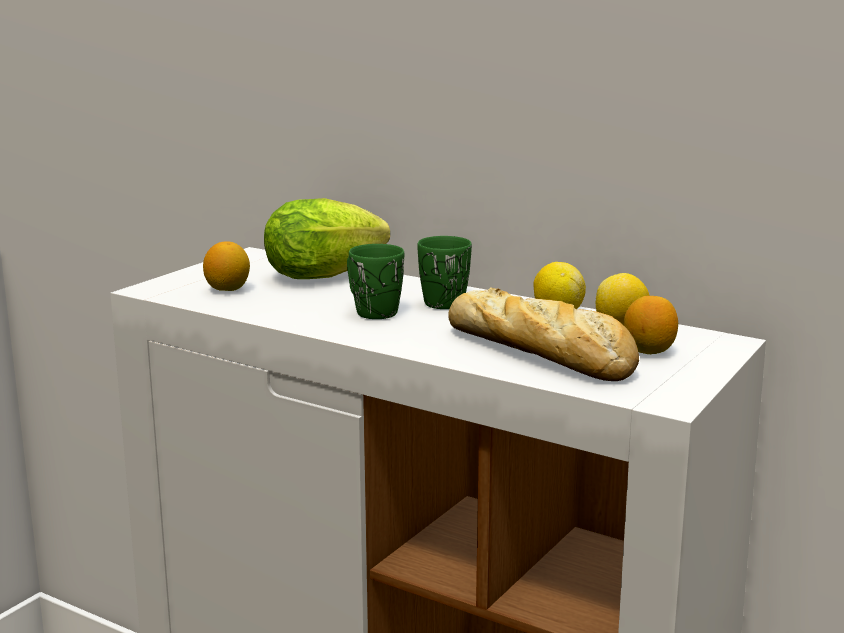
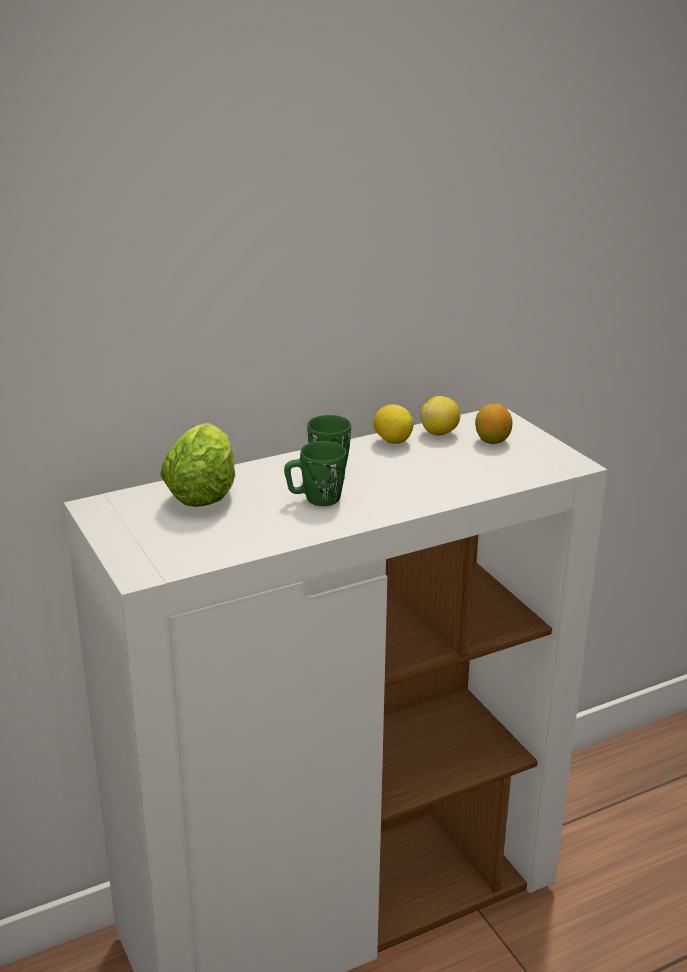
camera: 60 degrees left, 10 degrees up
(228, 289) = (188, 540): lemon -> none
(541, 353) = (464, 471): bread -> none

